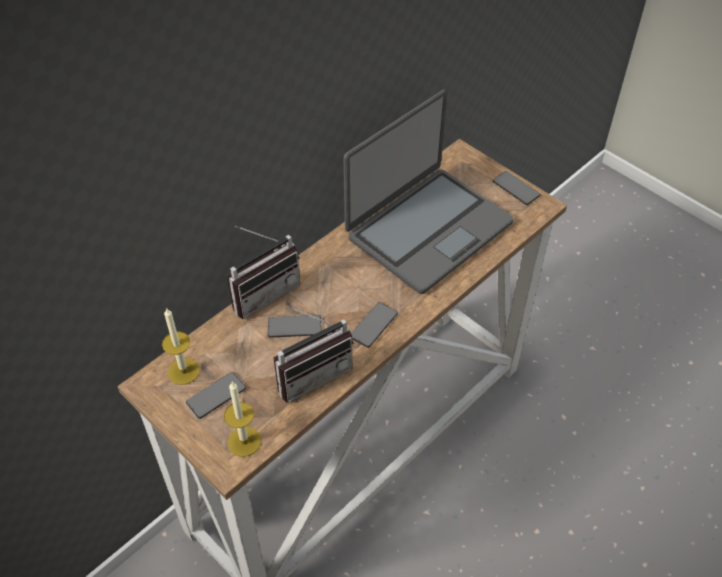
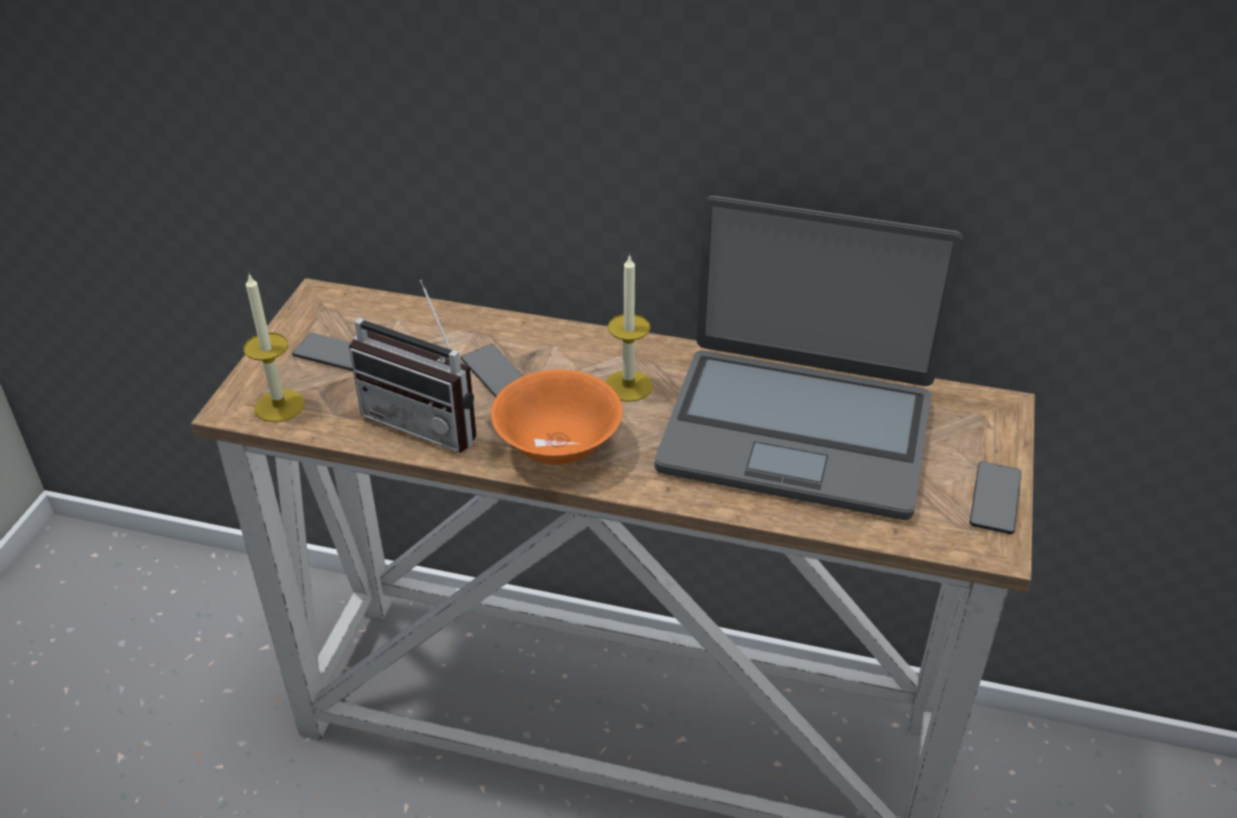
camera: 60 degrees right, 10 degrees down
(183, 371) = (358, 315): candle -> candle (628, 386)
(262, 292) = (535, 324): radio -> none
(373, 325) = (557, 446): phone -> orange bowl

